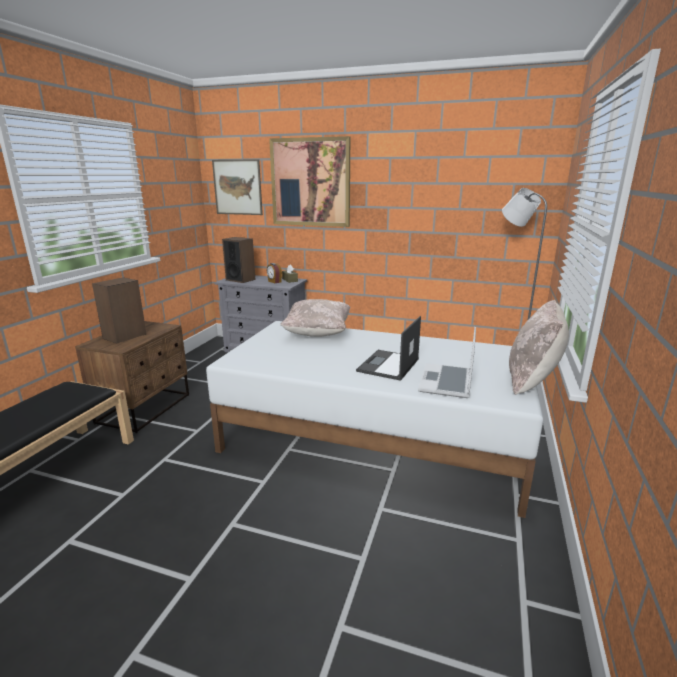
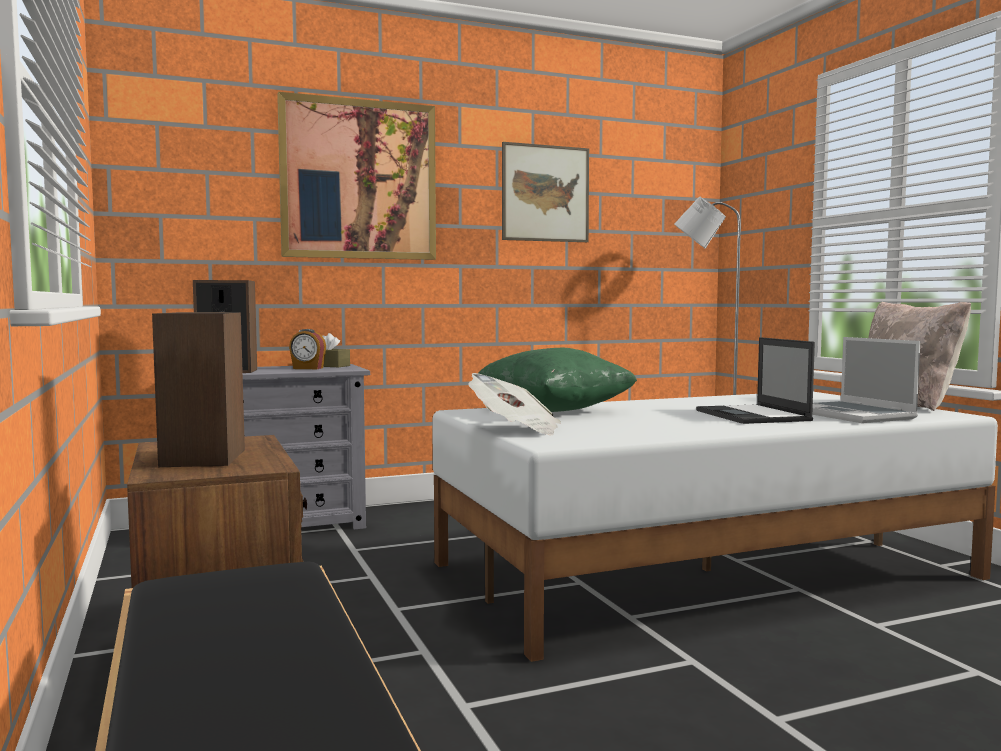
camera: 40 degrees left, 15 degrees down
(237, 187) = (192, 181): picture -> picture (545, 193)
(251, 346) = (516, 430): none -> newspaper
(317, 333) = (555, 410): beige pillow -> green pillow

